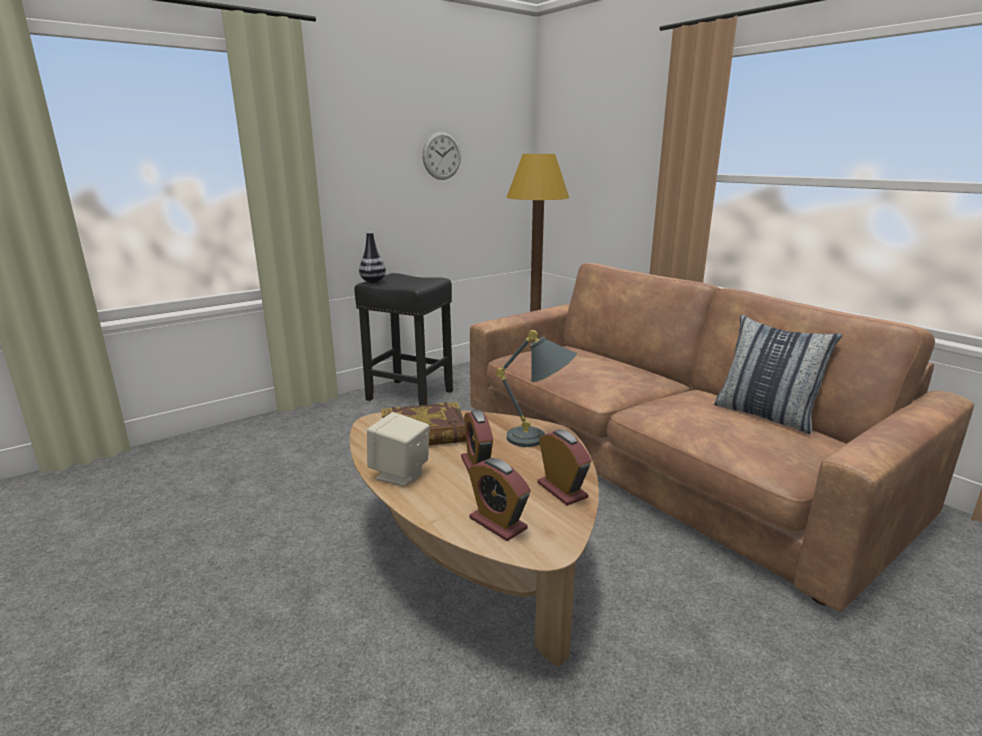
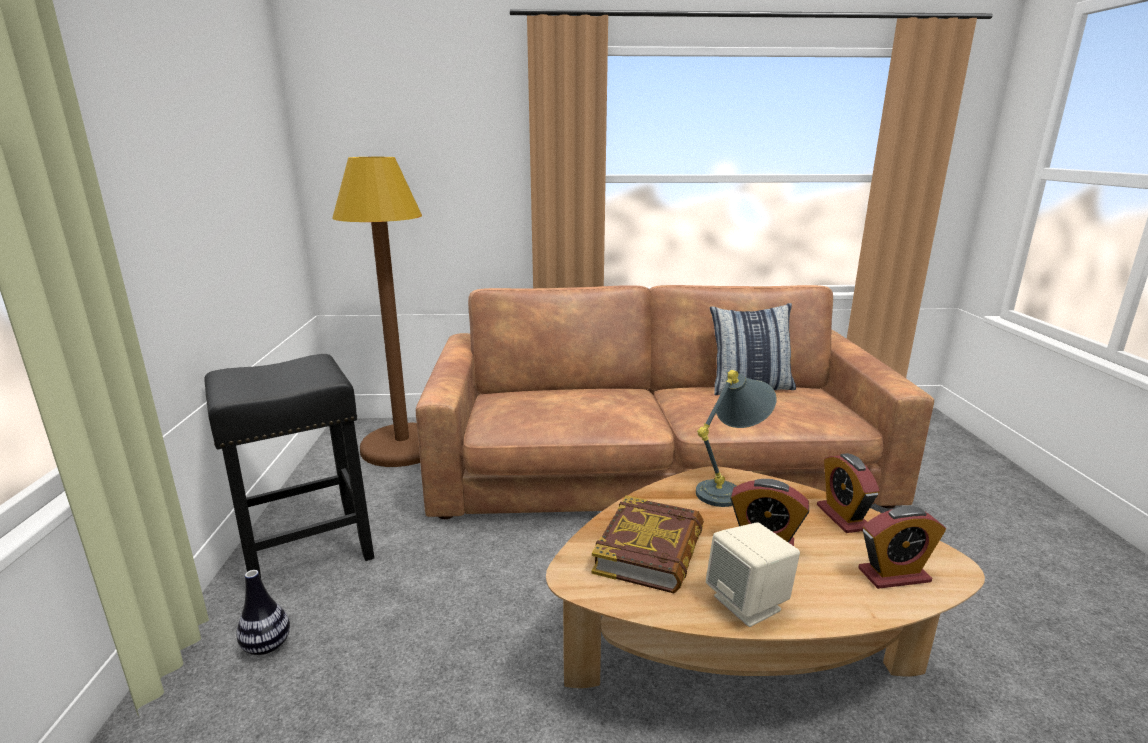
camera: 55 degrees left, 0 degrees up
(373, 282) = (236, 393): vase -> vase (267, 646)
(441, 156) = (220, 164): wall clock -> none
(562, 490) = (843, 517): alarm clock -> alarm clock turned 105 degrees counterclockwise

